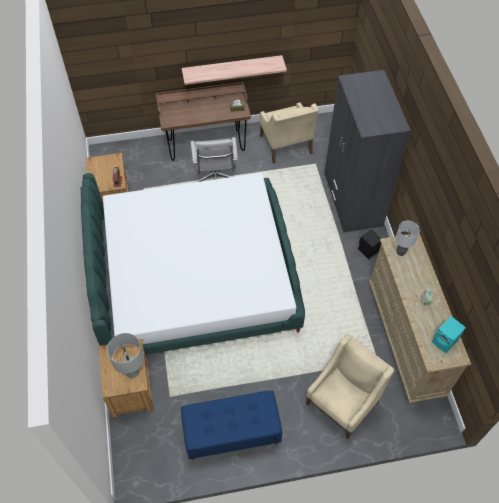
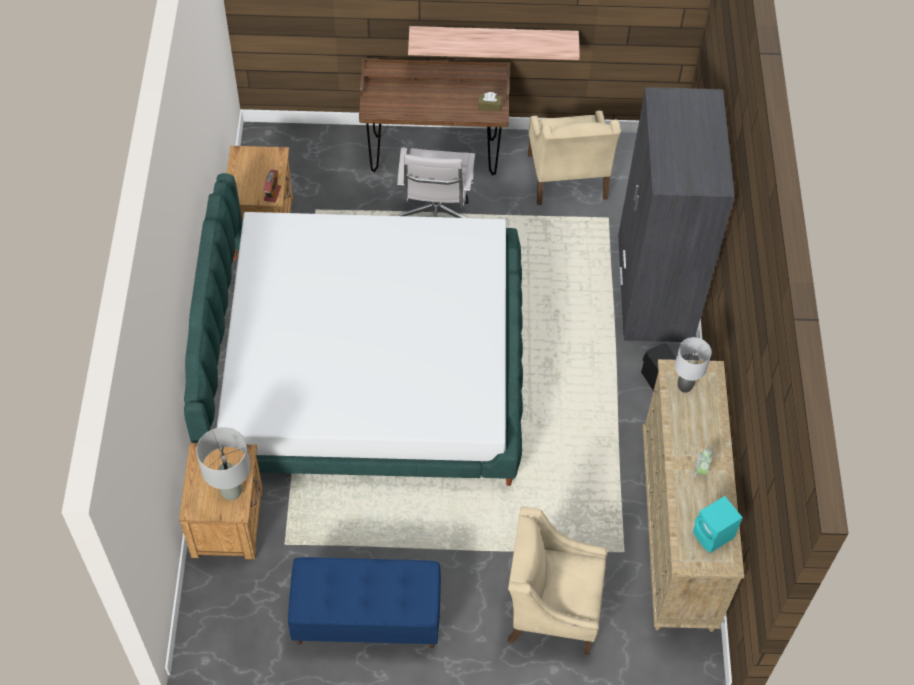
camera: 10 degrees right, 0 degrees up
(343, 403) = (551, 607): beige armchair -> beige armchair turned 135 degrees counterclockwise

